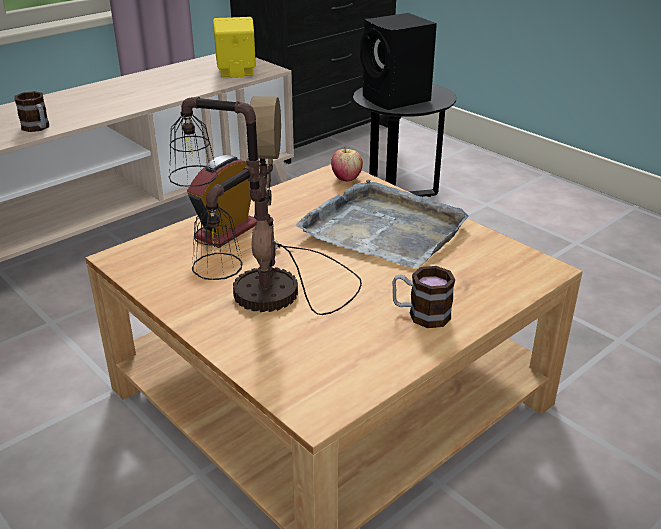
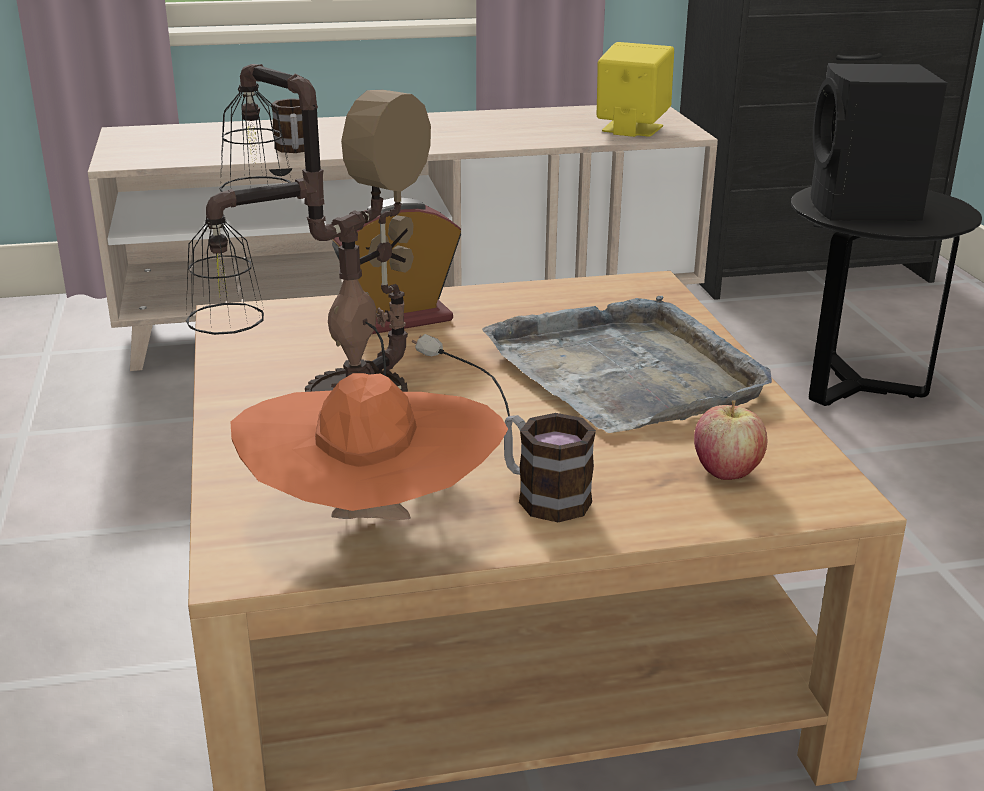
camera: 30 degrees right, 5 degrees down
(346, 178) = (650, 294): apple -> apple (726, 471)
(355, 362) = (372, 524): none -> orange hat

